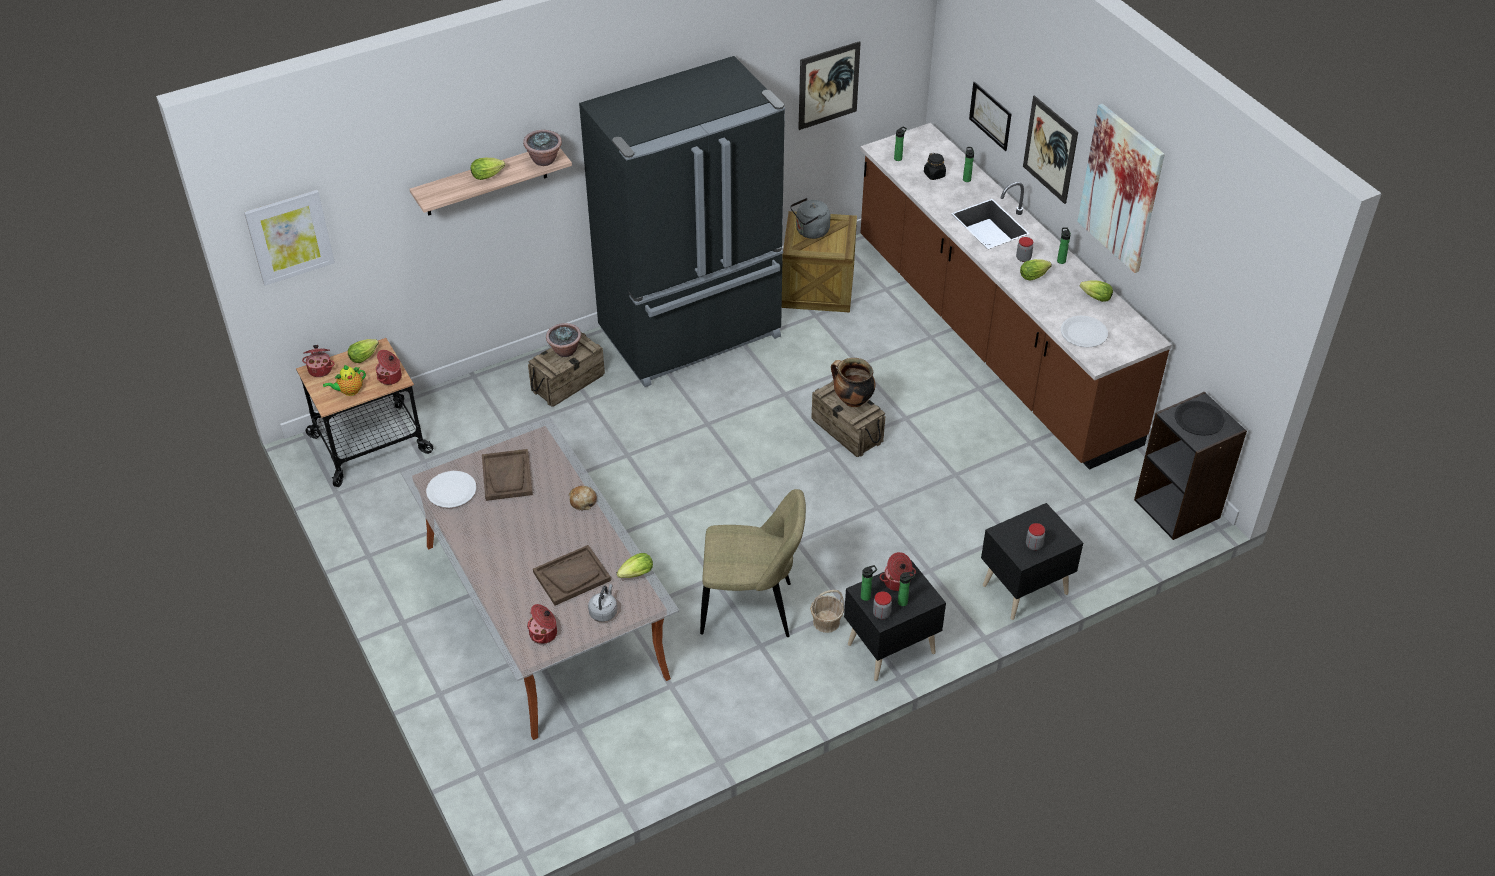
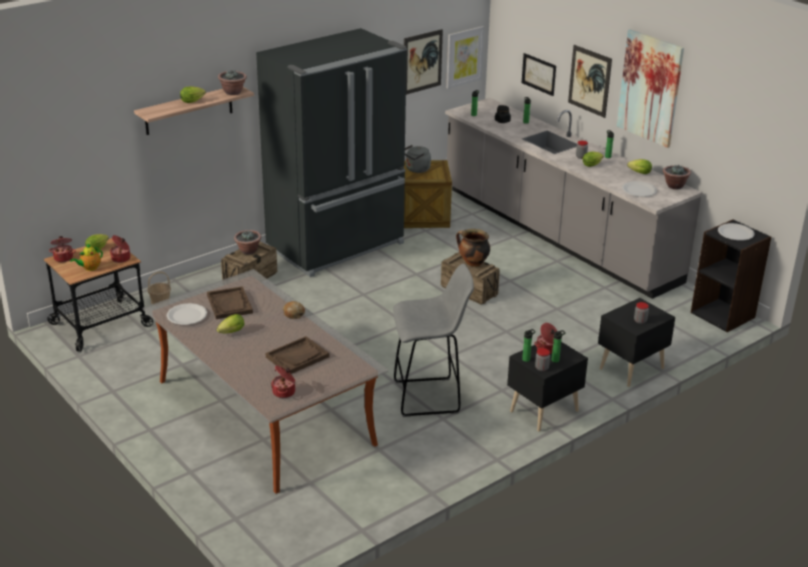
camera: 10 degrees left, 15 degrees down
(289, 237) = (44, 142): picture -> picture (464, 57)
(604, 611) = (329, 375): grey kettle -> none
(634, 575) = (347, 352): lettuce -> lettuce (230, 333)
(751, 608) = (429, 397): beige chair -> grey stool
(826, 622) = (489, 400): basket -> basket (160, 301)
(991, 339) = (556, 235): brown counter -> grey counter
(1136, 329) = (674, 186): none -> potted plant
(1199, 419) = (735, 233): black plate -> white plate

